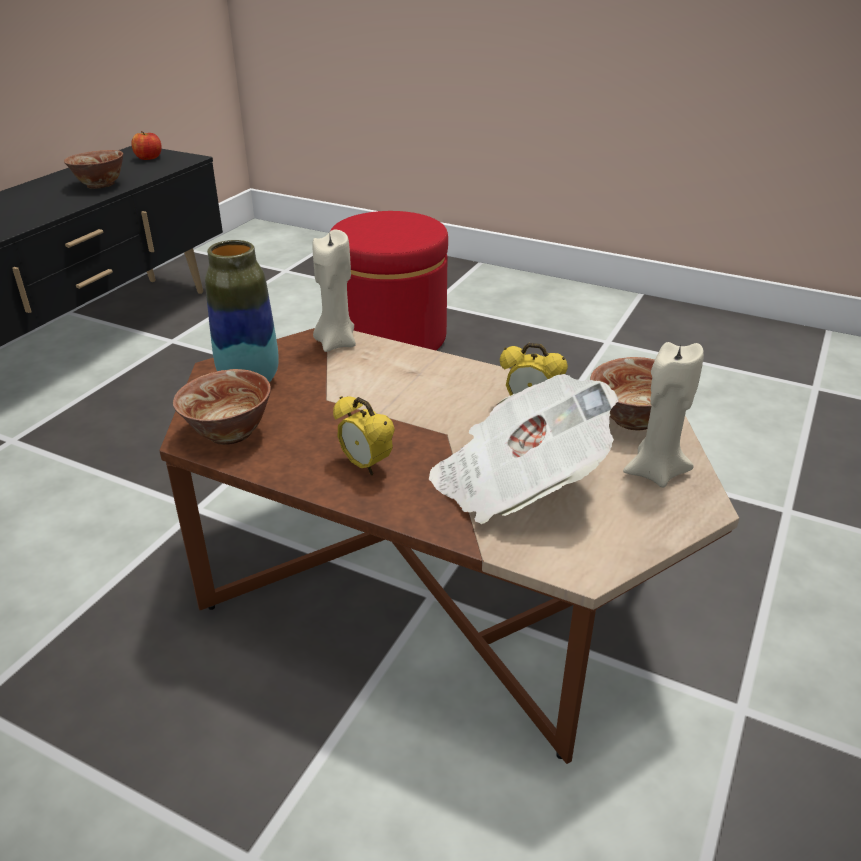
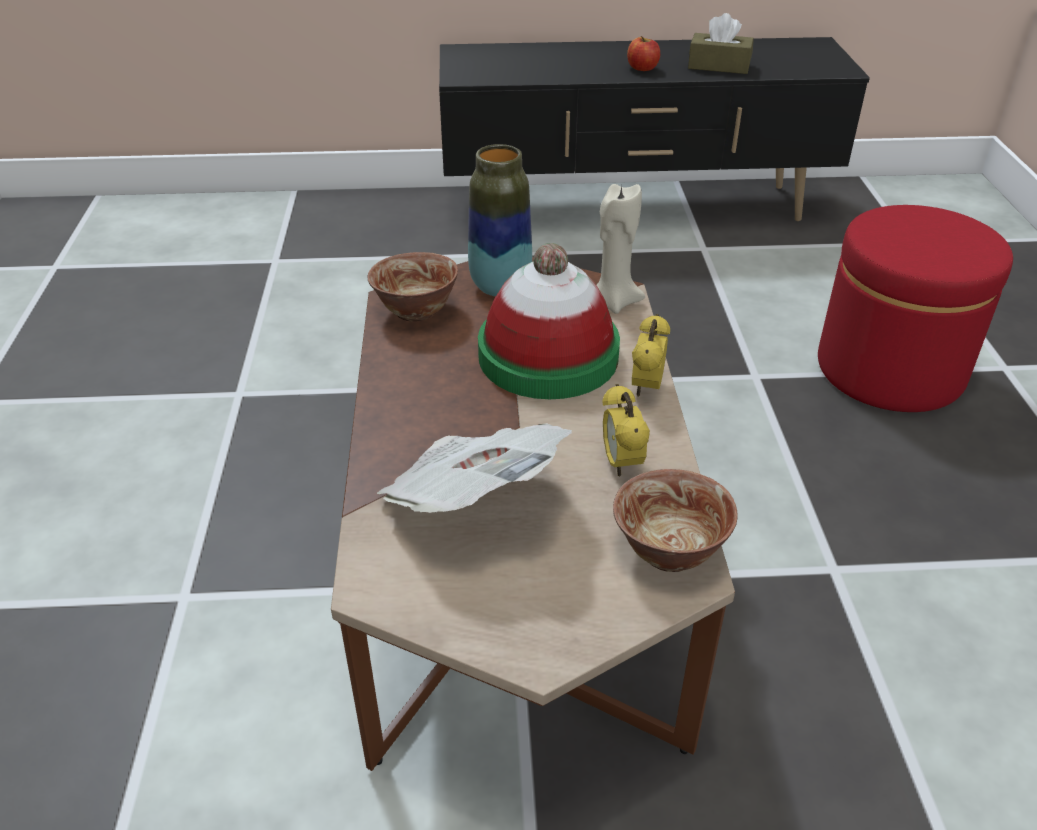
camera: 60 degrees right, 5 degrees up
(100, 185) = (719, 66): bowl -> brown tissue box
(148, 158) = (811, 55): apple -> apple (642, 68)
(365, 466) = (427, 398): alarm clock -> alarm clock (646, 387)
(372, 392) = (548, 356): none -> hat
(655, 472) = (575, 598): beige candle -> none

